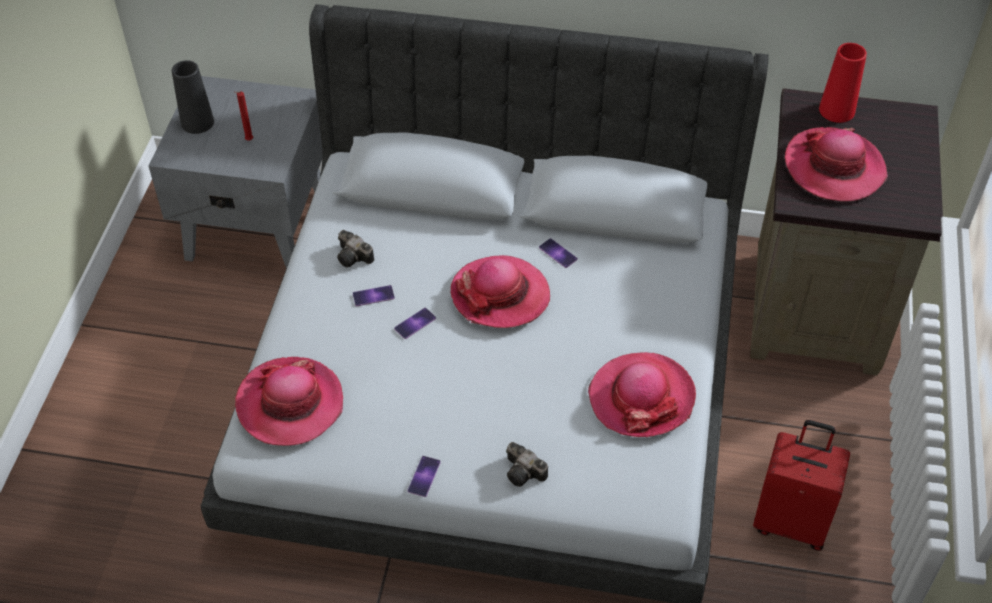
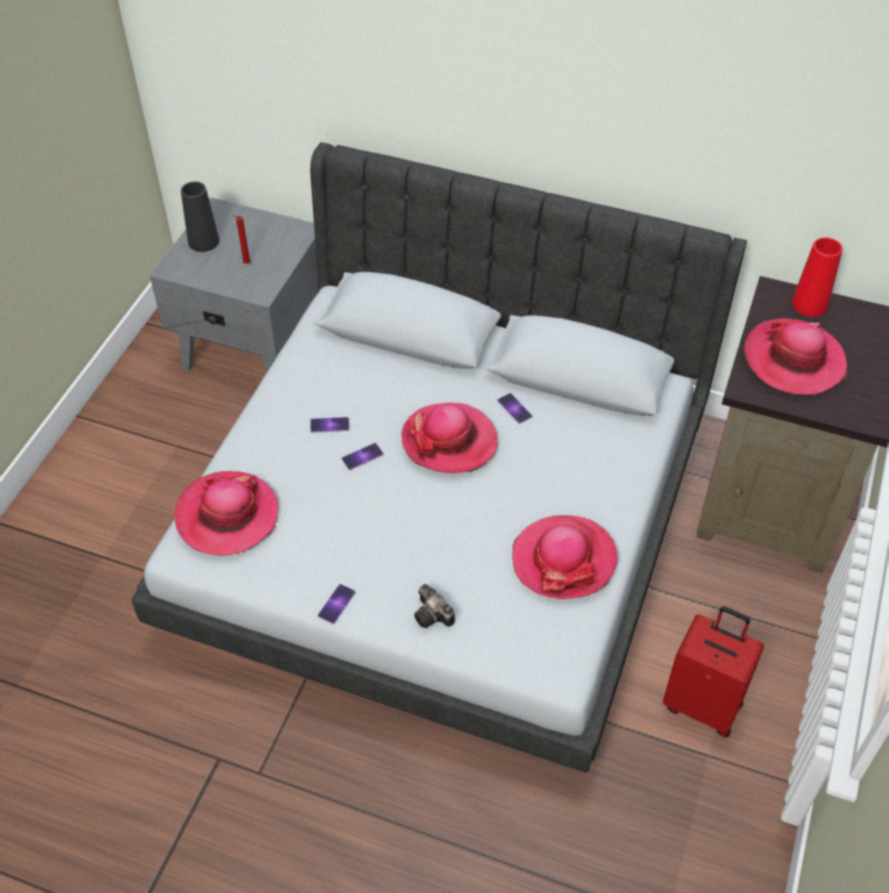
camera: 10 degrees right, 0 degrees up
(355, 257) = (321, 386): camera -> none

